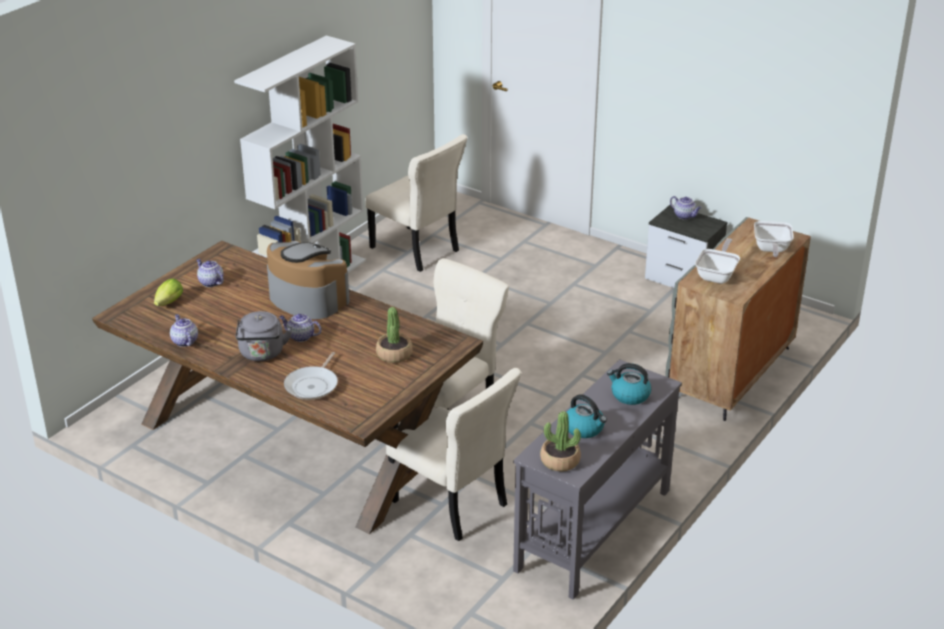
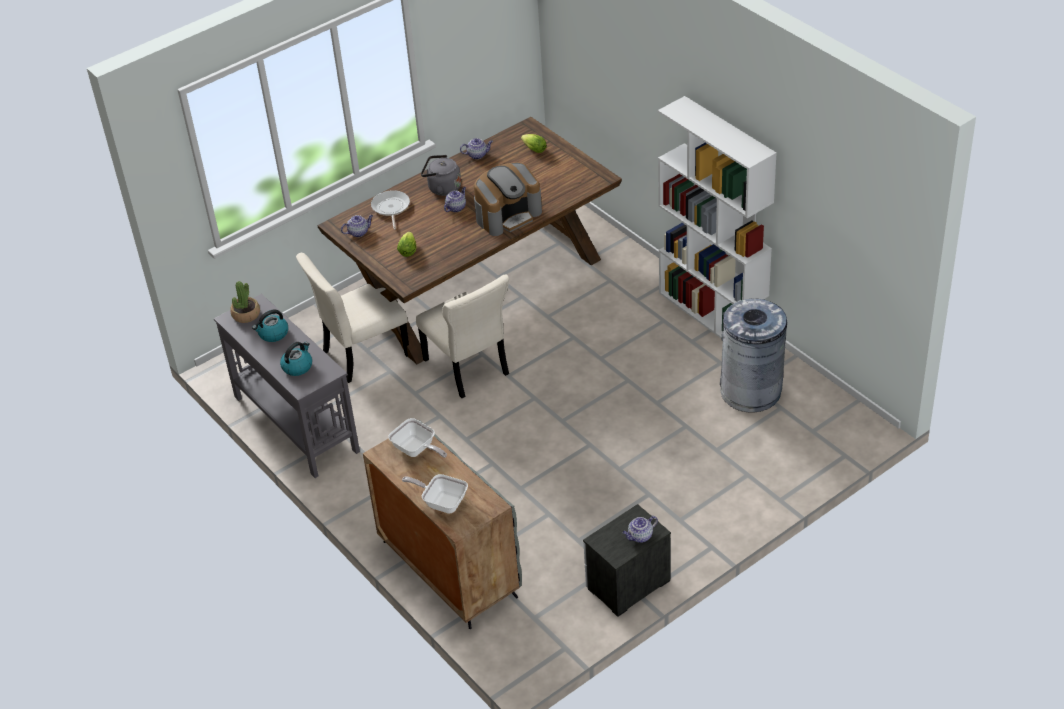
camera: 110 degrees right, 10 degrees up
(210, 282) = (555, 170): teapot -> teapot (359, 232)
(313, 385) = (391, 208): frying pan -> frying pan turned 45 degrees clockwise
(394, 354) = (408, 250): potted plant -> lettuce
(417, 250) = (751, 391): beige chair -> grey trash can

